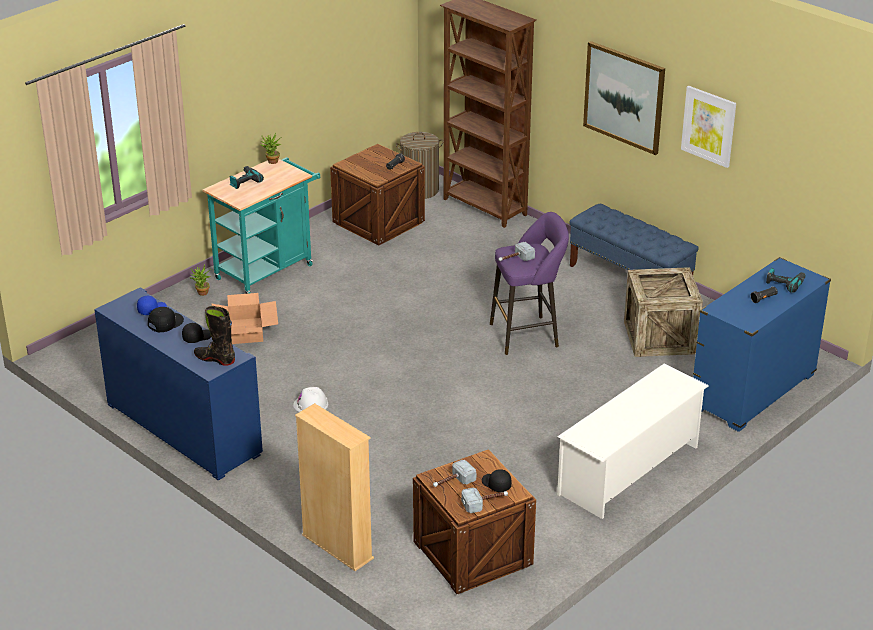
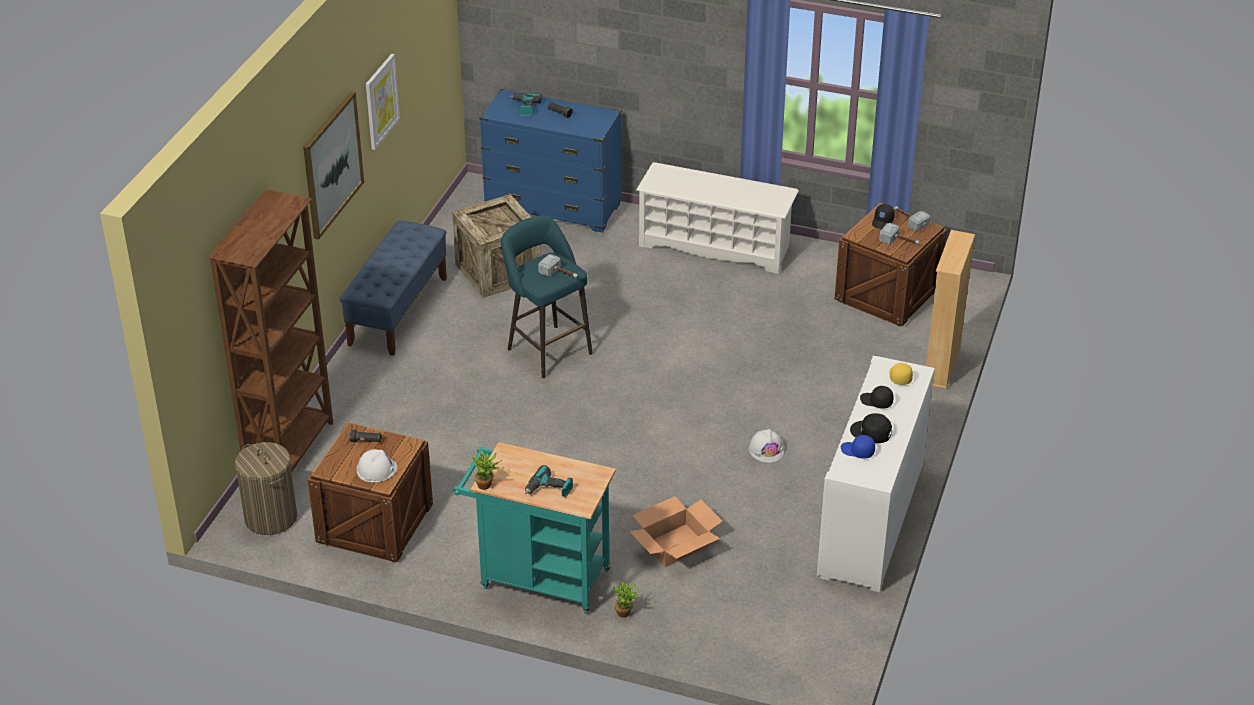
camera: 115 degrees left, 5 degrees up
(183, 429) = (871, 519): blue cabinet -> white cabinet
(215, 359) = (899, 376): black boot -> yellow cap
(361, 164) = (376, 469): none -> white hard hat
(528, 334) = (546, 349): purple stool -> turquoise stool

